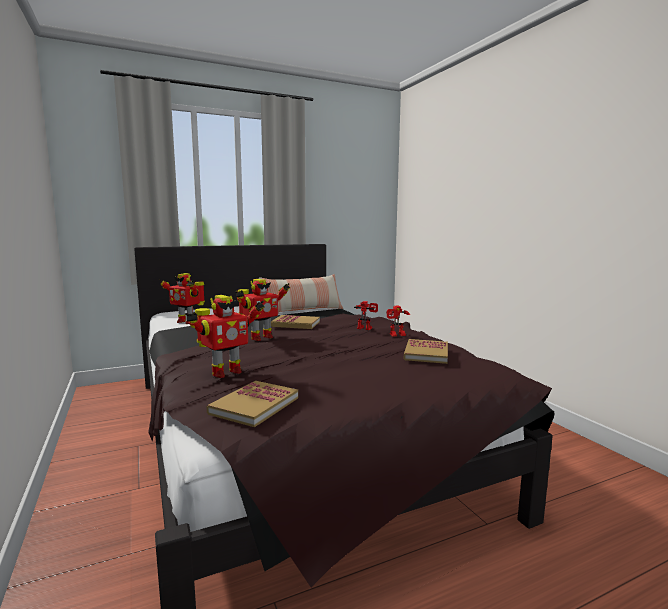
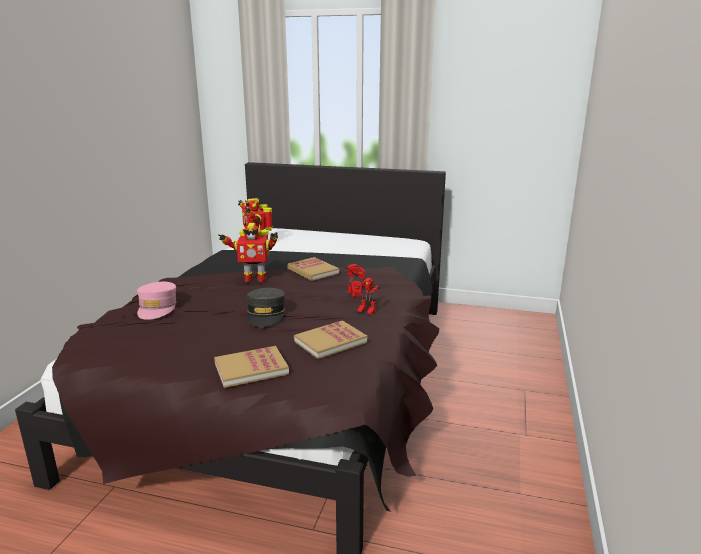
camera: 40 degrees right, 10 degrees up
(225, 372) = (157, 308): toy robot -> pink cap
(254, 406) = (117, 342): book -> book (251, 369)
(302, 311) = (373, 253): pillow -> none
(338, 352) = (266, 315): none -> grey cap

